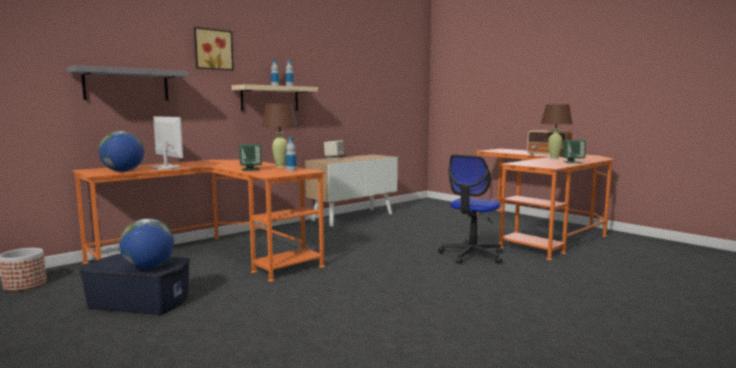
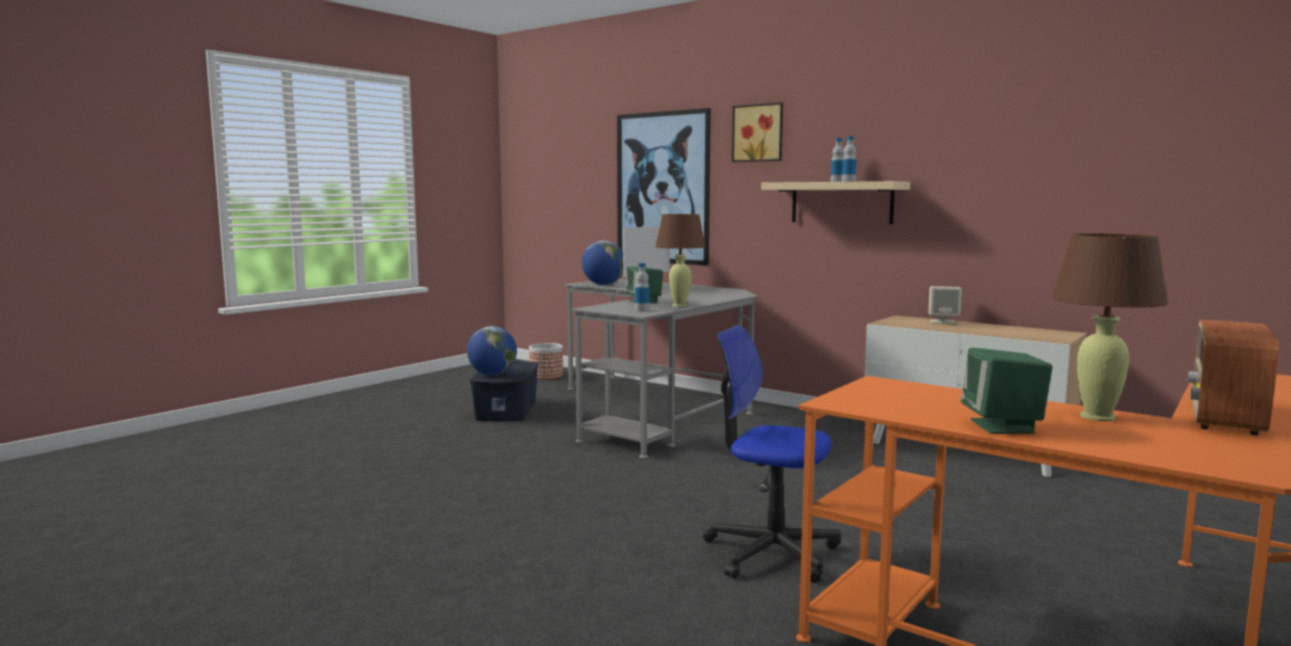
camera: 80 degrees right, 0 degrees up
(126, 85) = (663, 188): grey shelf -> picture
(212, 256) = (659, 409): orange desk -> grey desk

